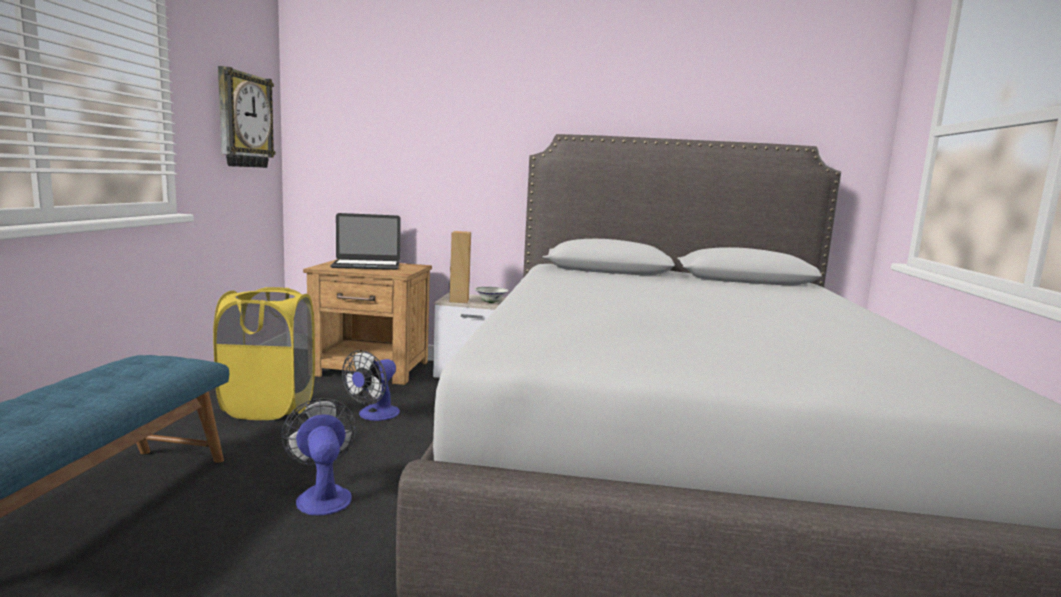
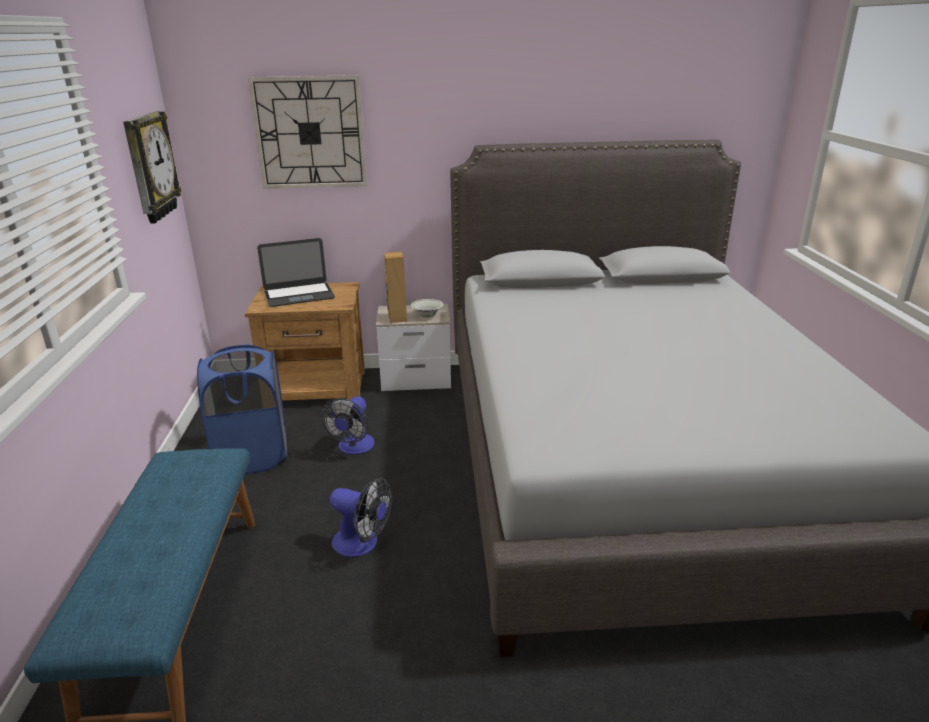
camera: 10 degrees left, 15 degrees up
(269, 407) = (253, 456): yellow laundry basket -> blue laundry basket
(322, 495) = (362, 544): fan -> fan turned 150 degrees clockwise
(403, 115) = (310, 133): none -> wall clock

